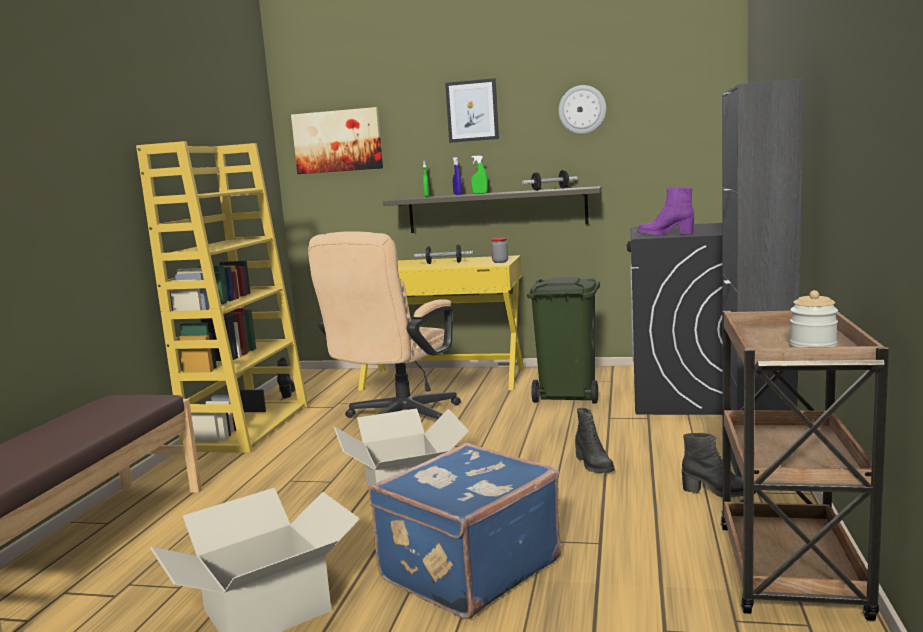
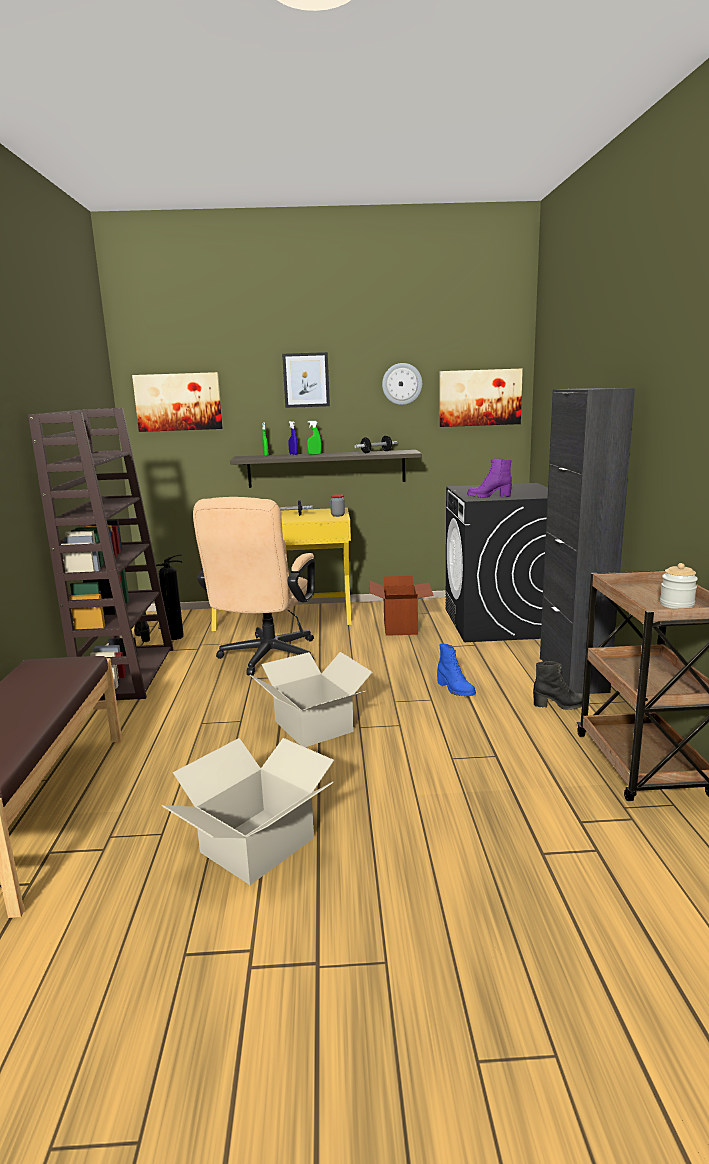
camera: 15 degrees left, 5 degrees up
(248, 427) = (127, 673): yellow bookcase -> brown bookcase
(316, 394) = (173, 637): none -> fire extinguisher
(466, 569) = (405, 789): blue suitcase -> none
(569, 395) = (401, 627): green trash can -> cardboard box
(593, 465) = (455, 690): black boot -> blue boot
(678, 121) = (479, 397): none -> picture

